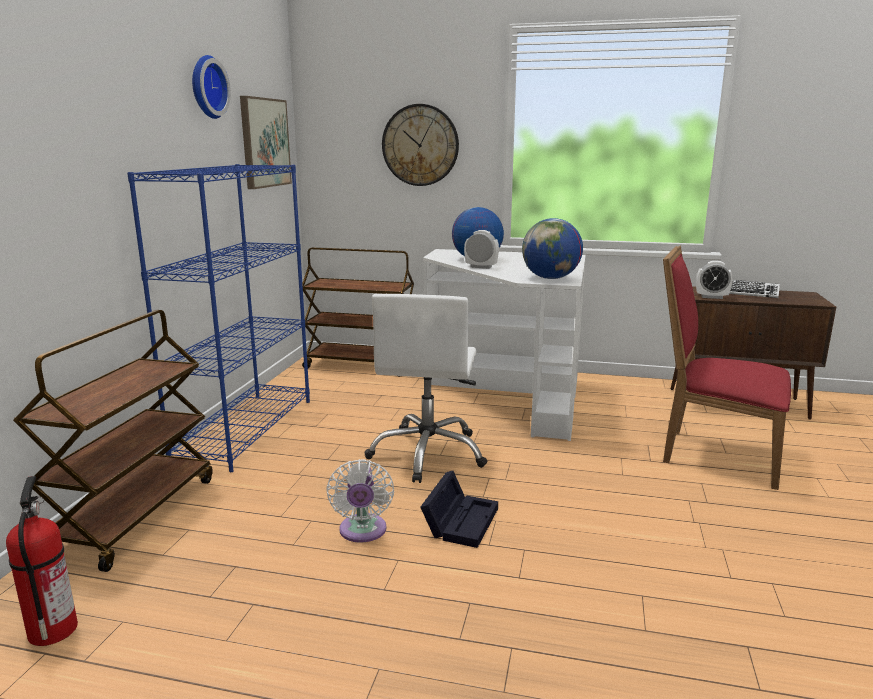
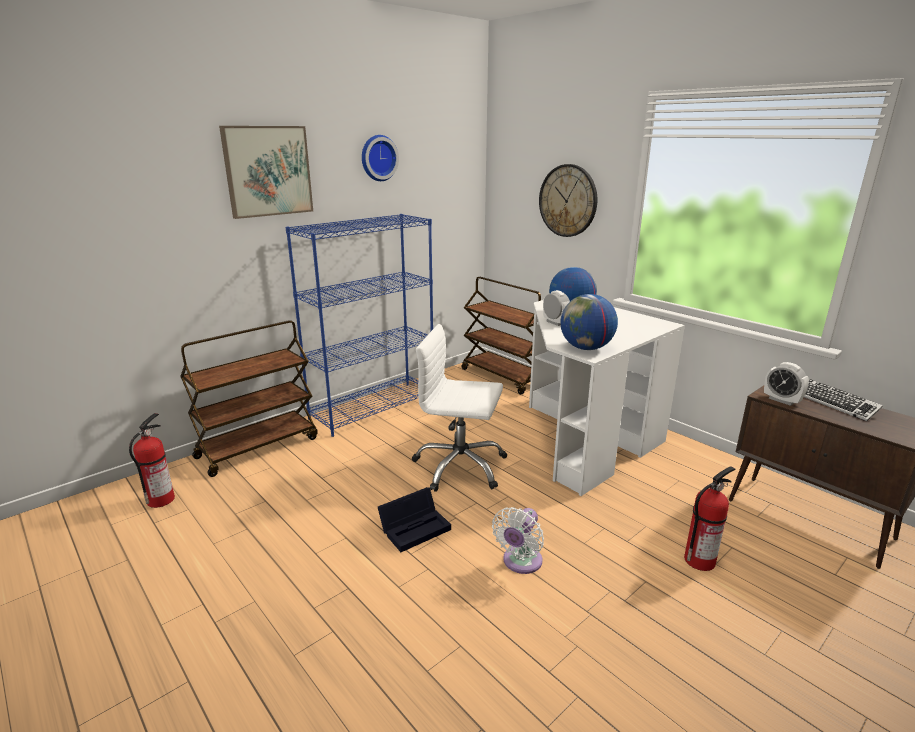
camera: 35 degrees right, 5 degrees up
(264, 143) = (443, 193): picture -> picture (268, 171)
(362, 532) = (350, 509): white fan -> white fan (520, 562)
(428, 453) = (460, 466): white office chair -> white office chair turned 60 degrees clockwise
(713, 454) = (700, 560): red chair -> fire extinguisher

